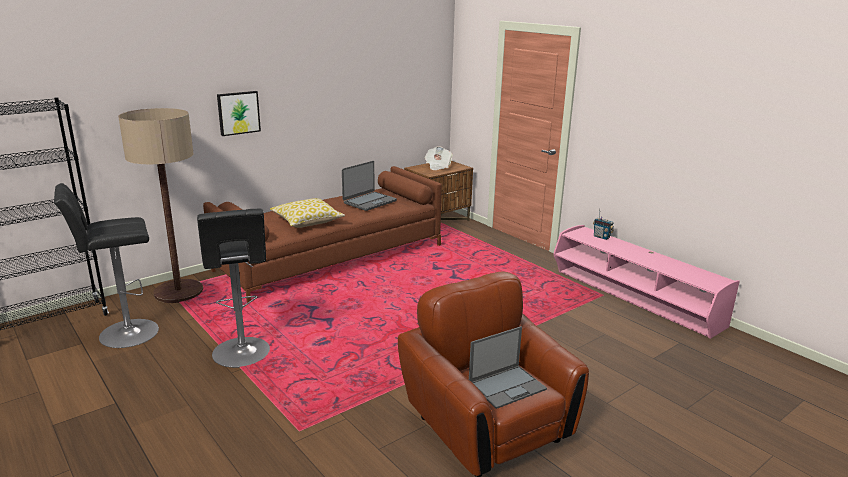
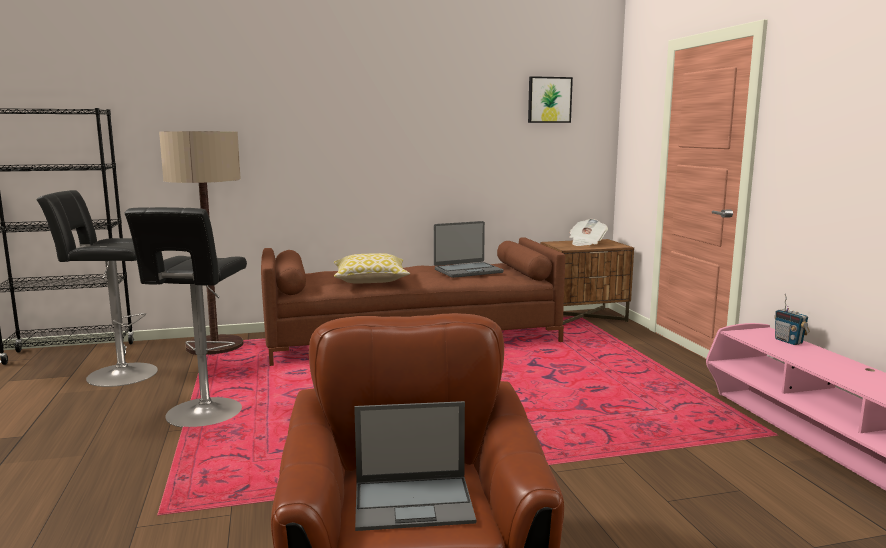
camera: 25 degrees right, 10 degrees down
(238, 113) = (315, 147): picture -> picture (549, 100)

